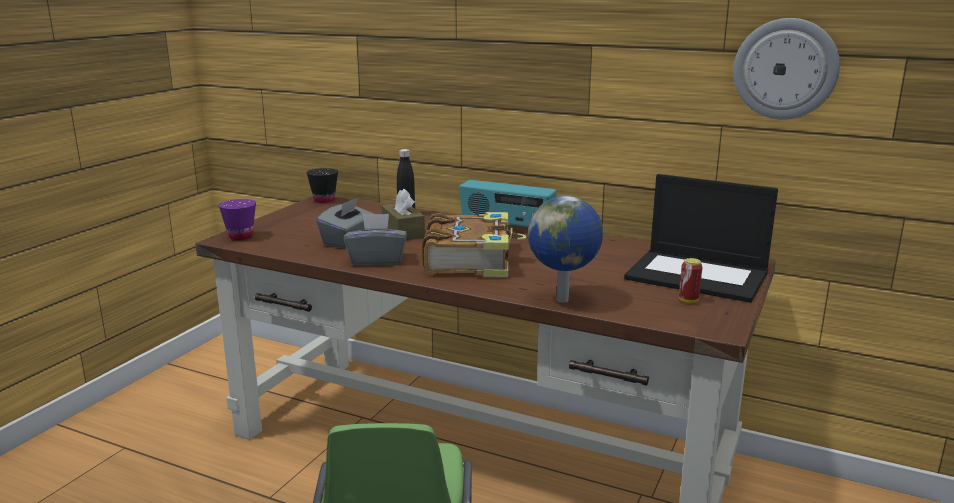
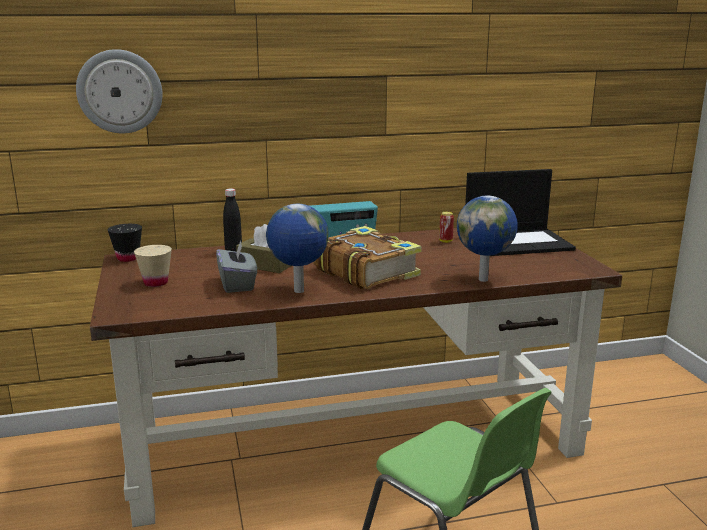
camera: 40 degrees left, 0 degrees up
(240, 236) = (126, 308): purple cup -> none
(299, 224) = (156, 283): none -> beige cup
(377, 260) = (298, 291): grey tissue box -> globe
(688, 300) = (545, 258): can -> can (445, 241)
(785, 69) = (529, 84): wall clock -> wall clock (120, 91)

